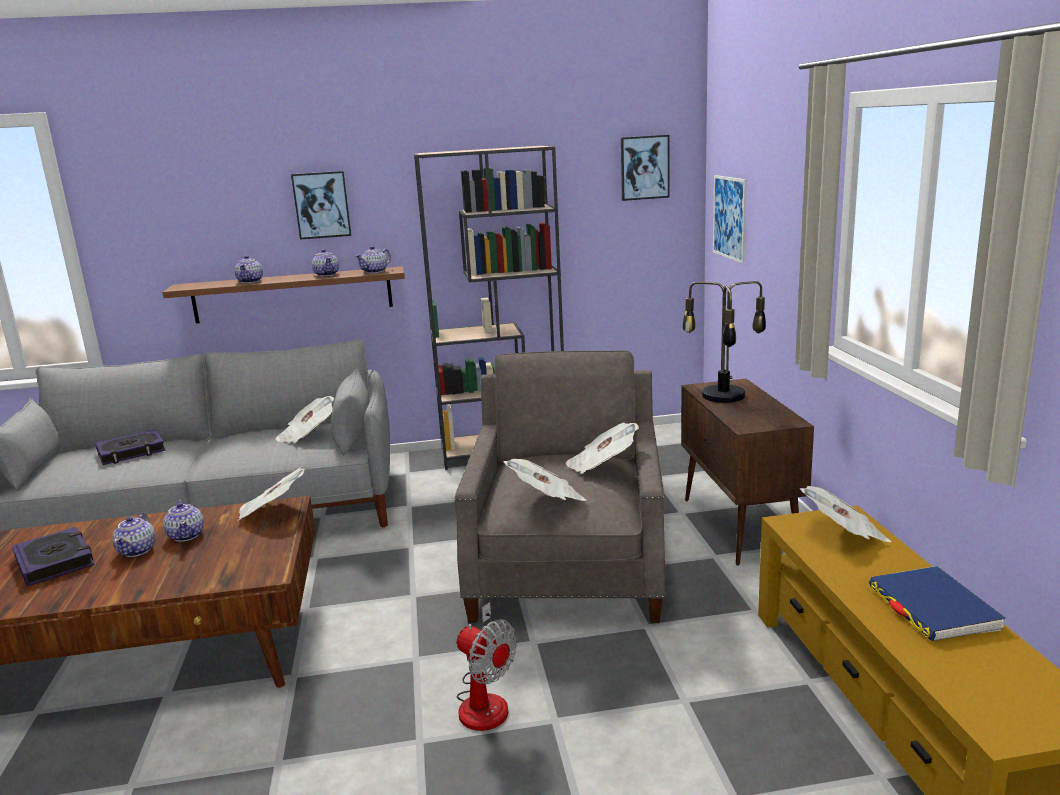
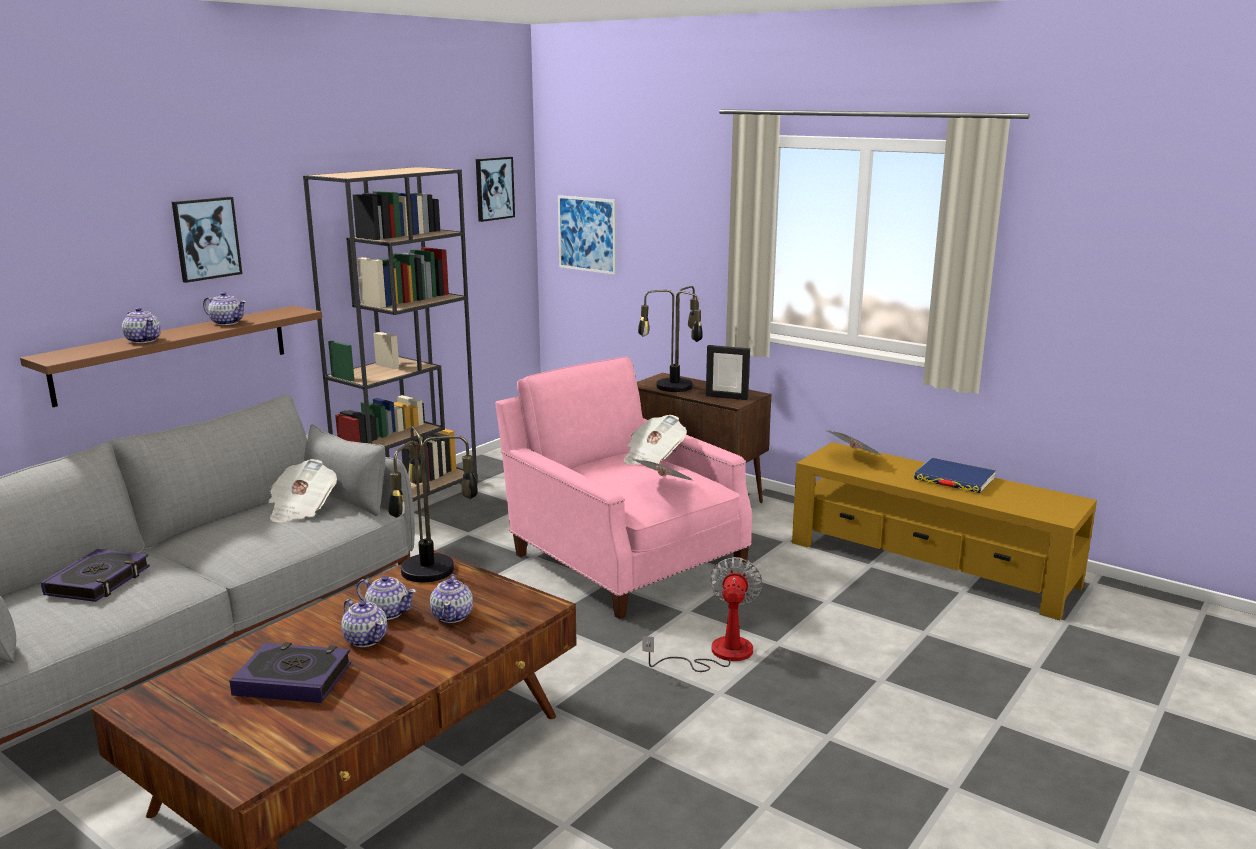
camera: 45 degrees left, 0 degrees up
(272, 511) = (428, 570): newspaper -> table lamp
(375, 271) = (281, 313): teapot -> teapot (453, 615)
(485, 700) = (717, 654): fan -> fan turned 75 degrees counterclockwise
(568, 566) = (624, 559): grey armchair -> pink armchair
(753, 418) = (727, 397): none -> picture frame

